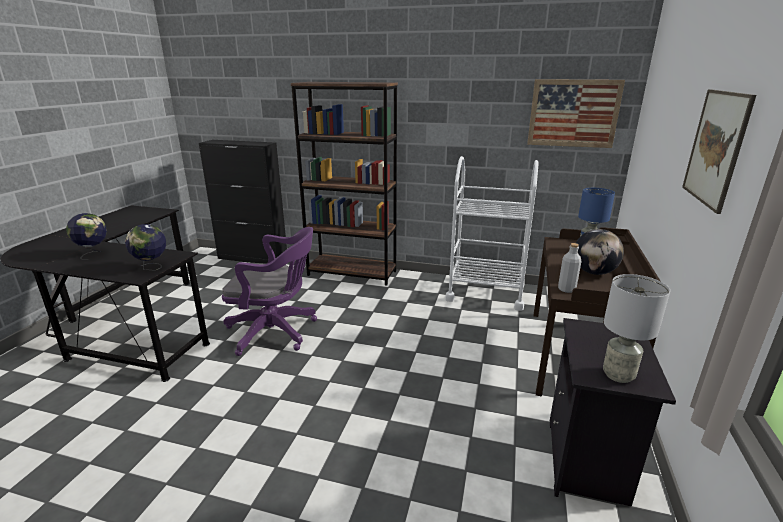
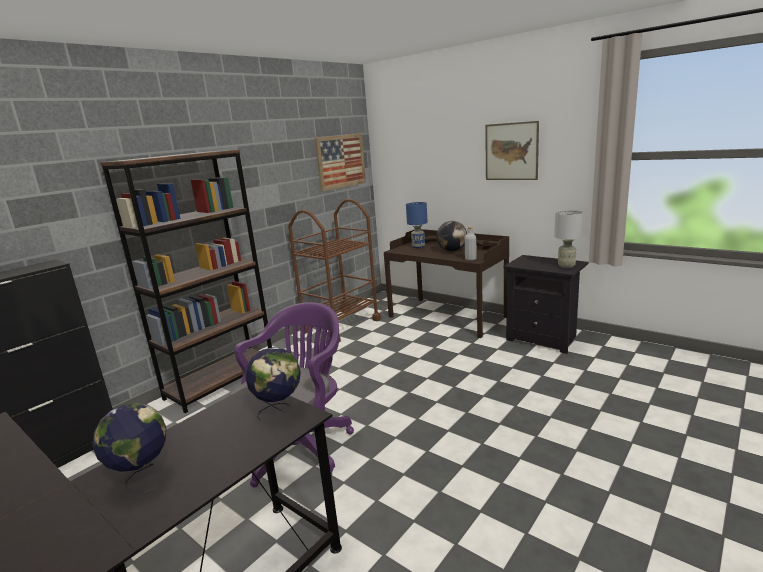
camera: 65 degrees left, 5 degrees down
(485, 293) = (341, 326): white cart -> brown cart

